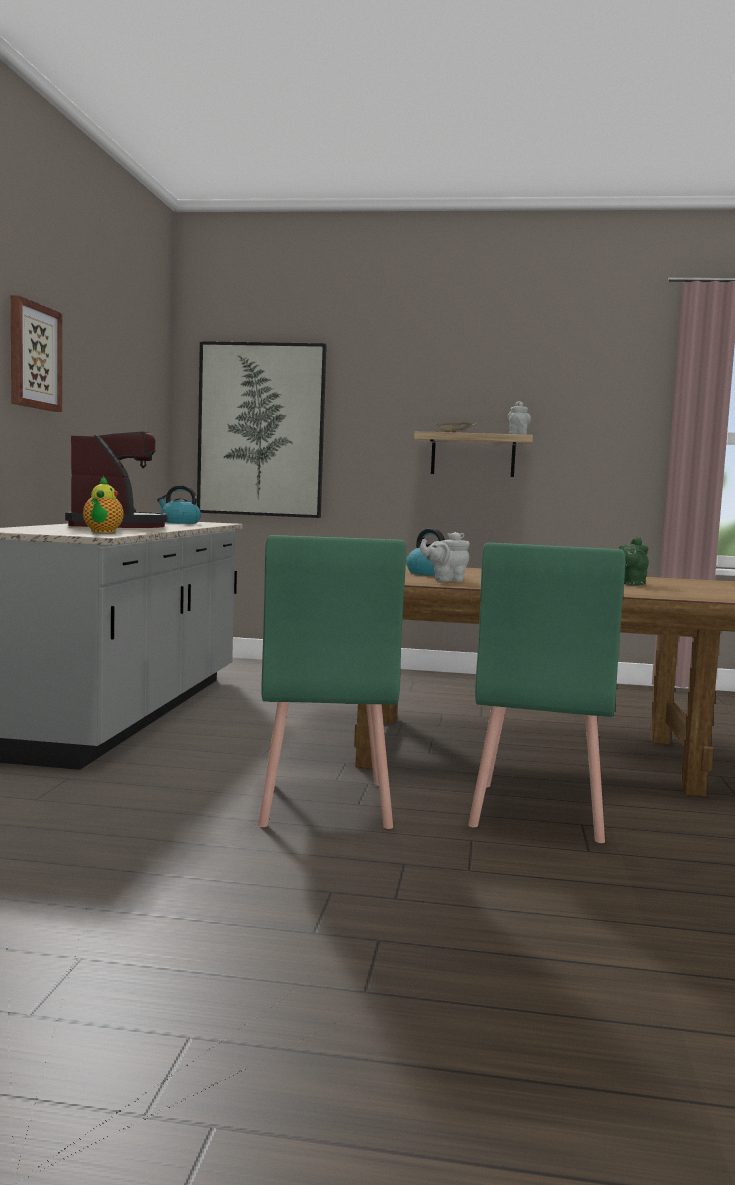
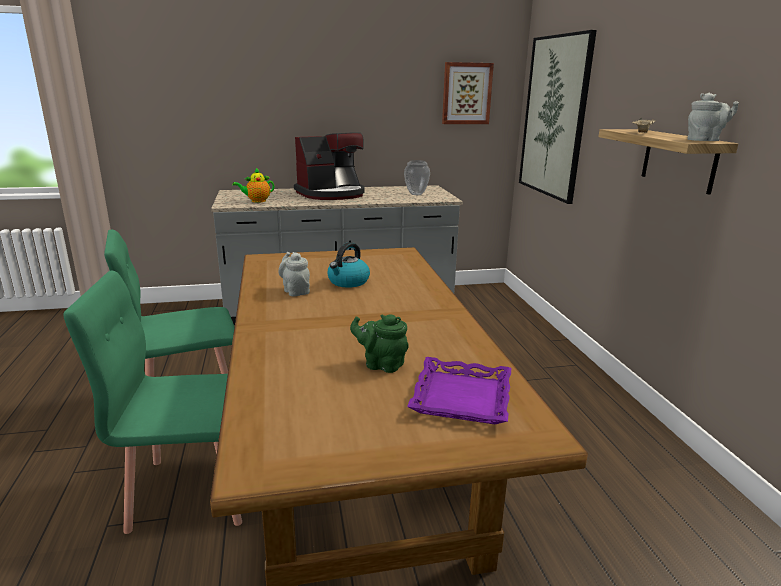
camera: 70 degrees right, 15 degrees up
(33, 356) = (302, 85): picture -> picture (466, 93)
(179, 522) = (416, 194): kettle -> vase
(682, 582) = (462, 397): none -> purple tray

